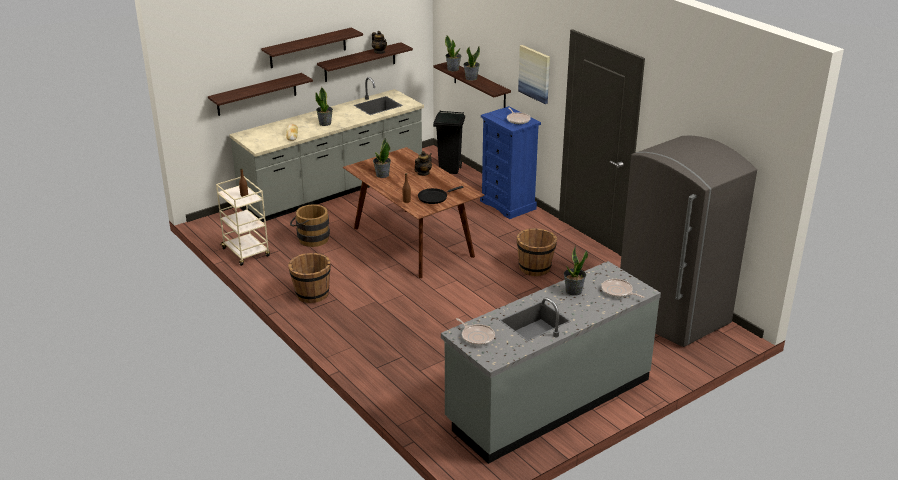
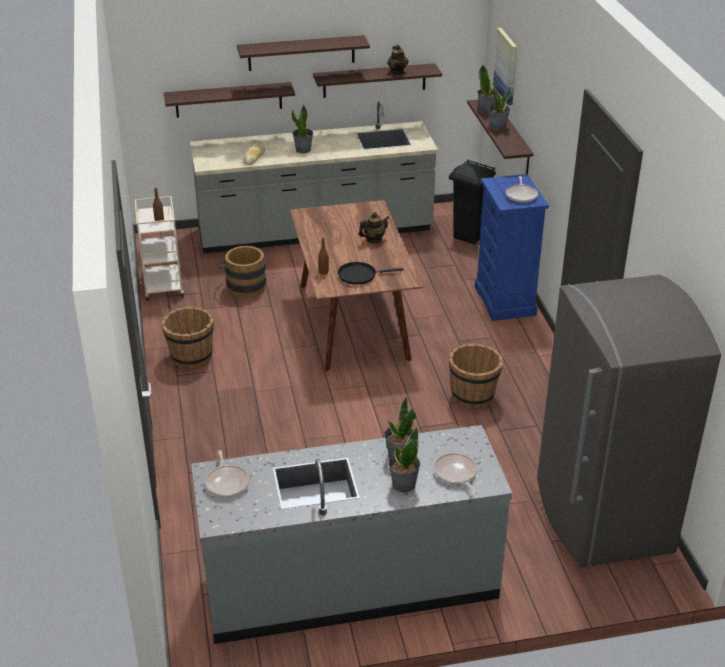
camera: 25 degrees right, 5 degrees up
(382, 175) = (324, 230): potted plant -> potted plant (403, 484)
(535, 74) = (552, 139): picture -> picture (506, 66)

